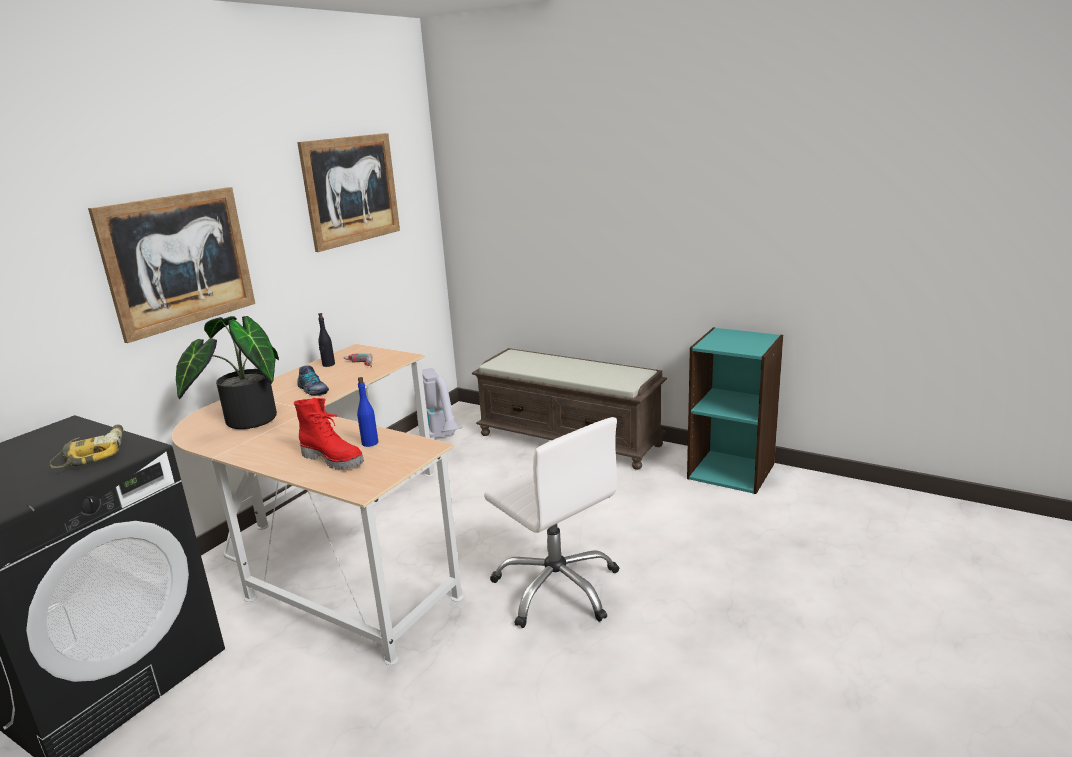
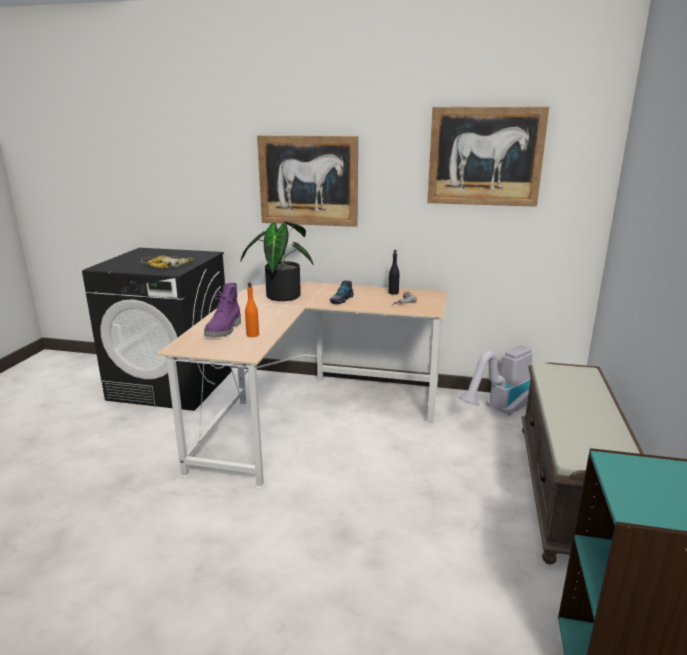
camera: 70 degrees right, 0 degrees up
(334, 459) = (224, 330): red boot -> purple boot
(370, 443) = (253, 335): blue bottle -> orange bottle
(557, 587) = (286, 541): white office chair -> none

